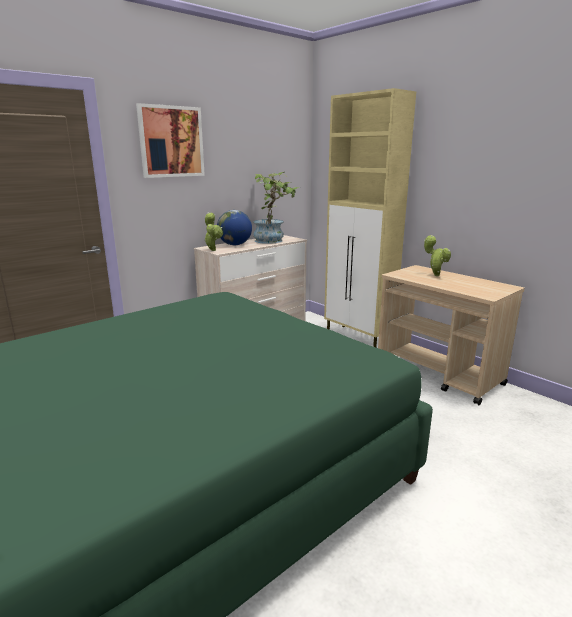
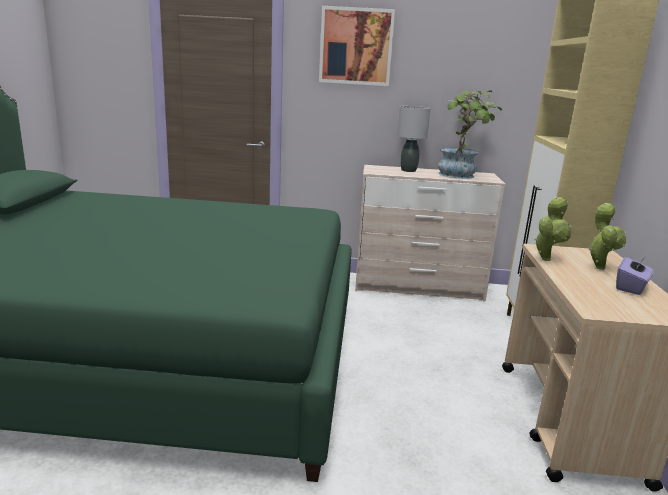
camera: 45 degrees right, 0 degrees up
(213, 250) = (373, 169): potted plant -> potted plant (546, 258)
(235, 245) = (408, 170): globe -> grey table lamp
(467, 280) = (631, 287): none -> purple tissue box

